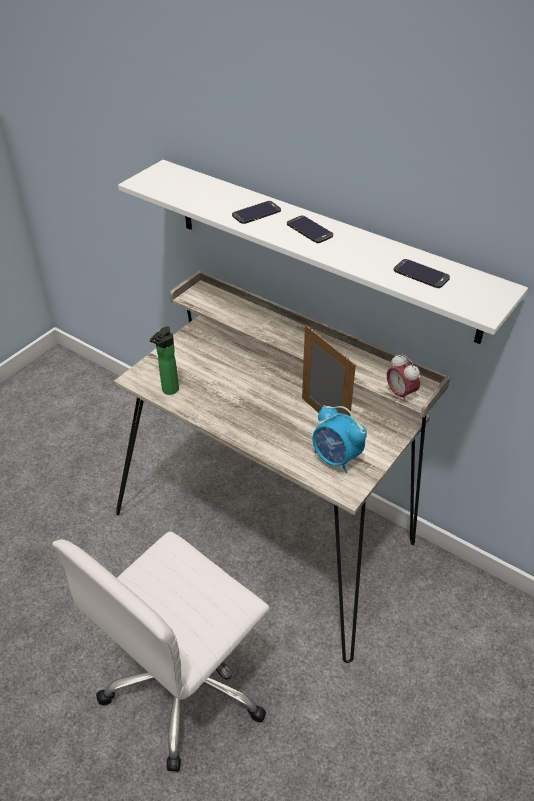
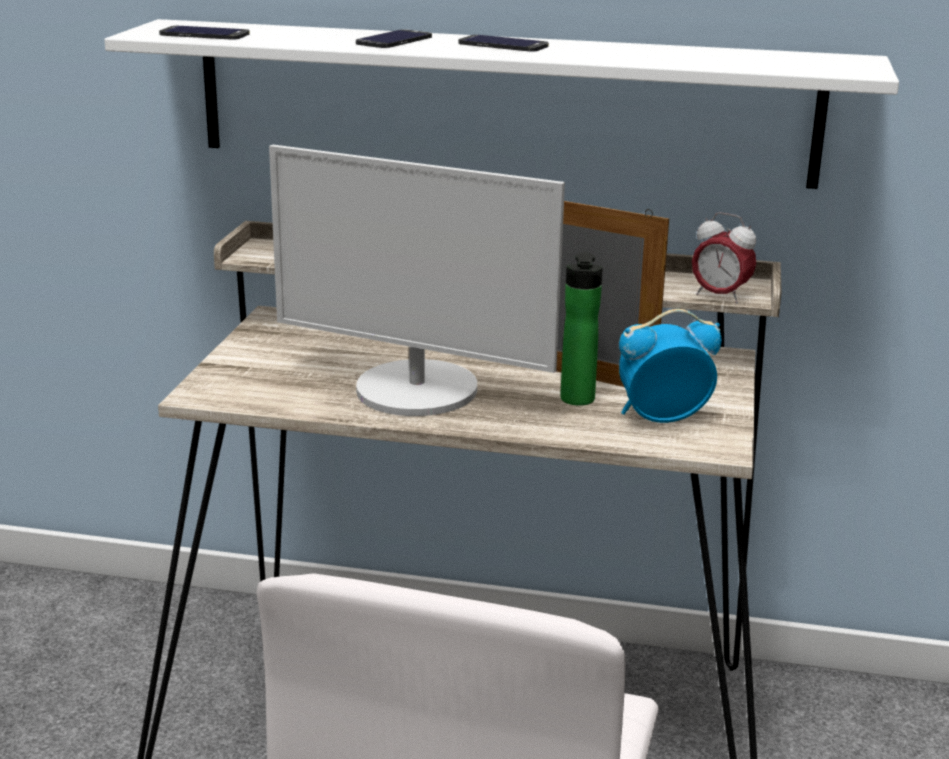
camera: 25 degrees left, 20 degrees down
(168, 391) = (282, 398): bottle -> bottle (577, 401)
(232, 402) = (416, 390): none -> monitor
(336, 458) = (661, 418): alarm clock -> alarm clock turned 150 degrees clockwise
(421, 274) = (728, 58): phone -> phone (204, 34)

